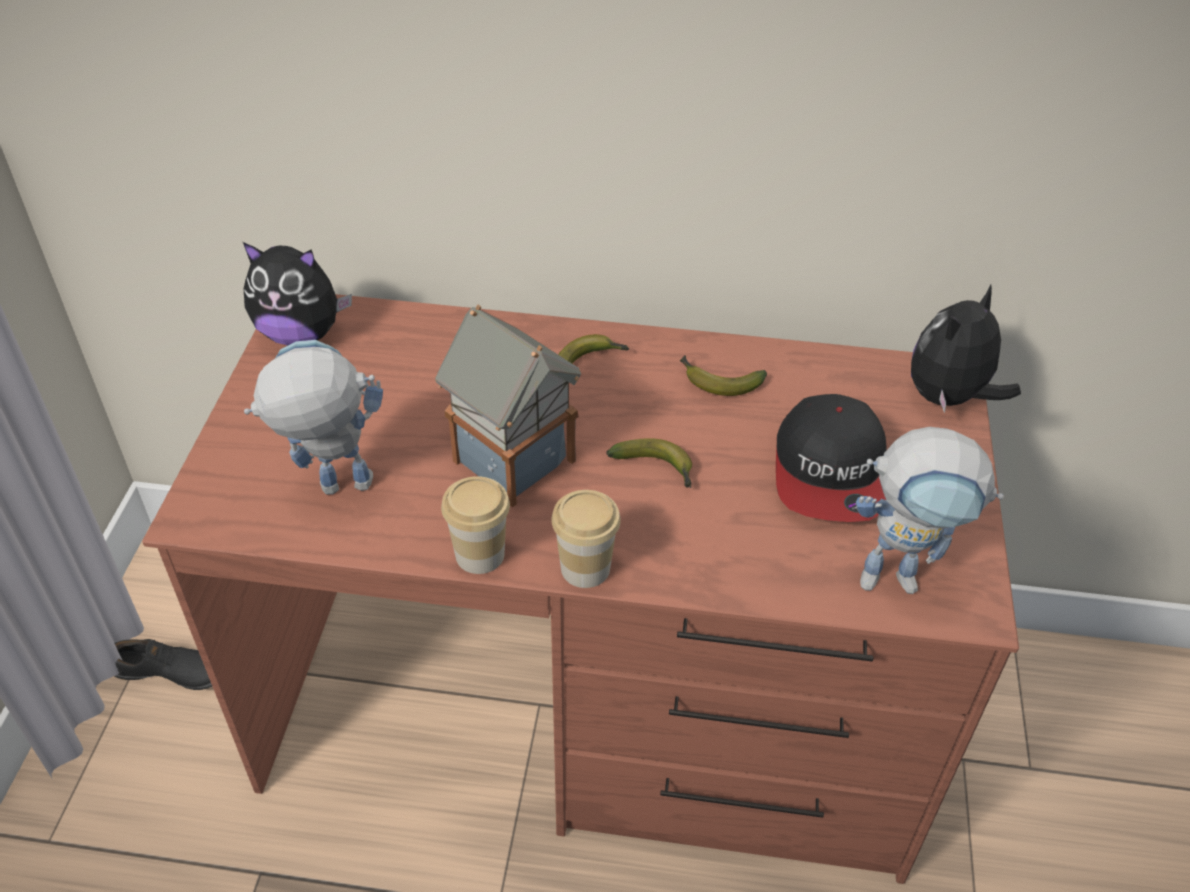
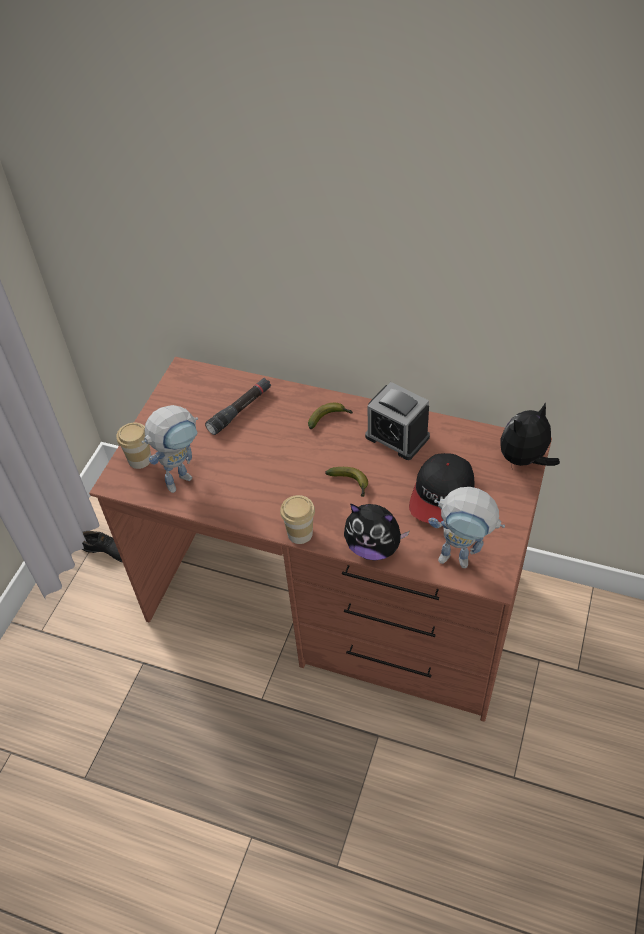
camera: 15 degrees right, 5 degrees up
(301, 334) = (182, 385): plush toy -> plush toy (373, 547)
(331, 490) = (183, 476): toy robot -> toy robot turned 135 degrees clockwise
(419, 365) = (240, 410): none -> black flashlight
(480, 554) = (249, 520): cup -> cup (140, 459)
(511, 459) = (276, 470): toy house -> none
(717, 382) = (397, 436): banana -> alarm clock

